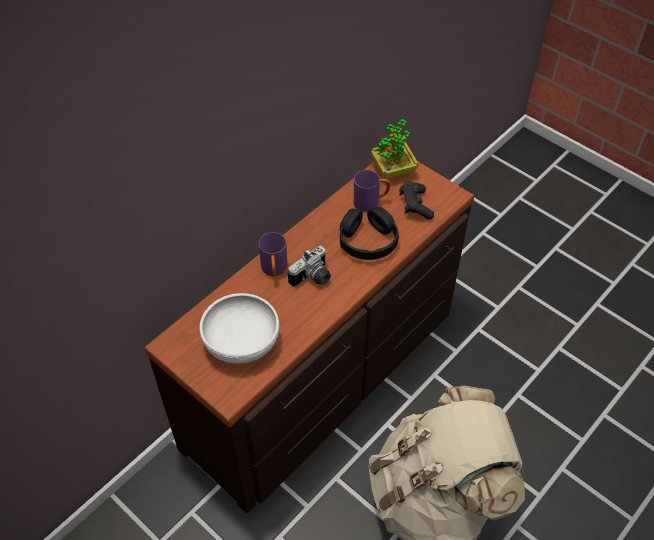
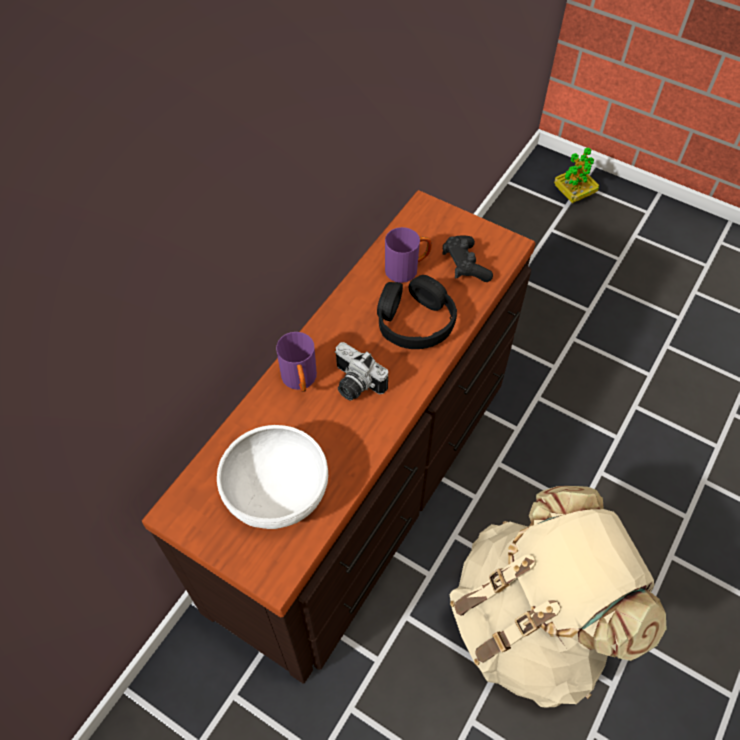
camera: 10 degrees left, 5 degrees up
(313, 278) = (354, 385): camera -> camera turned 90 degrees clockwise
(393, 170) = (426, 221): potted plant -> potted plant (573, 194)

